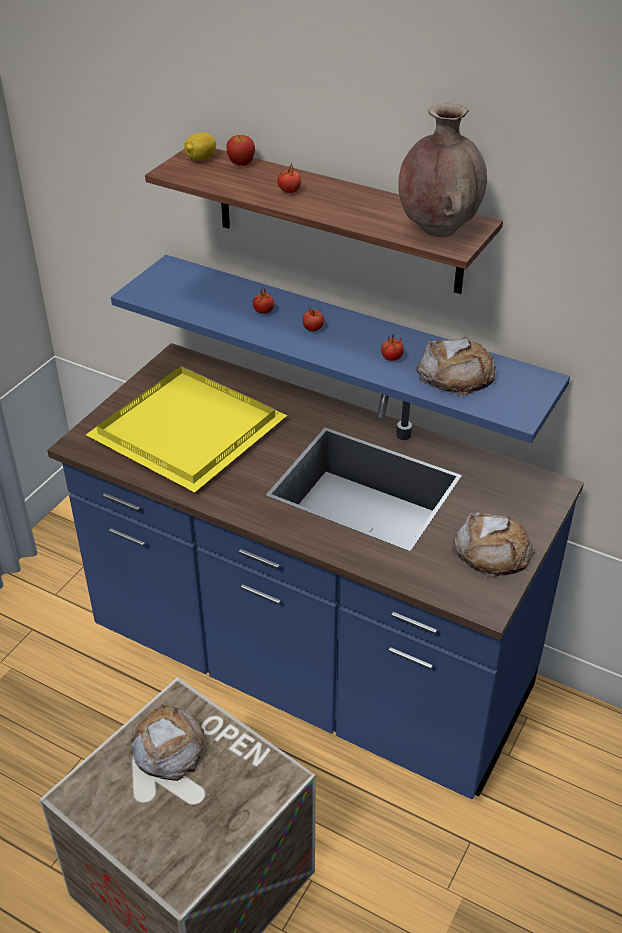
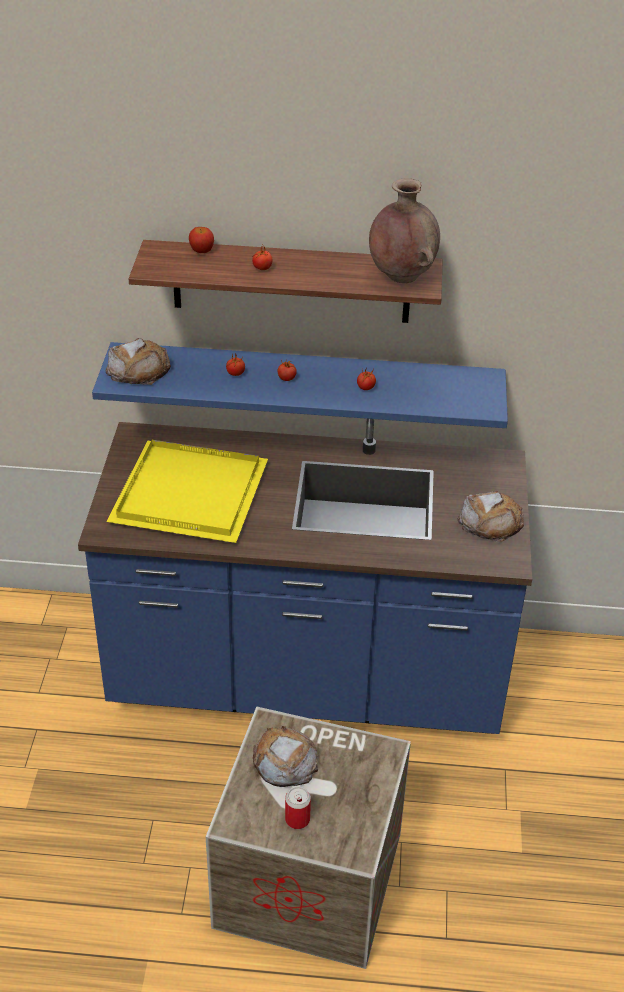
camera: 25 degrees left, 0 degrees up
(141, 818) = (297, 819): none -> can
(201, 159) = (164, 254): lemon -> none
(456, 374) = (423, 388): bread -> bread (139, 369)

